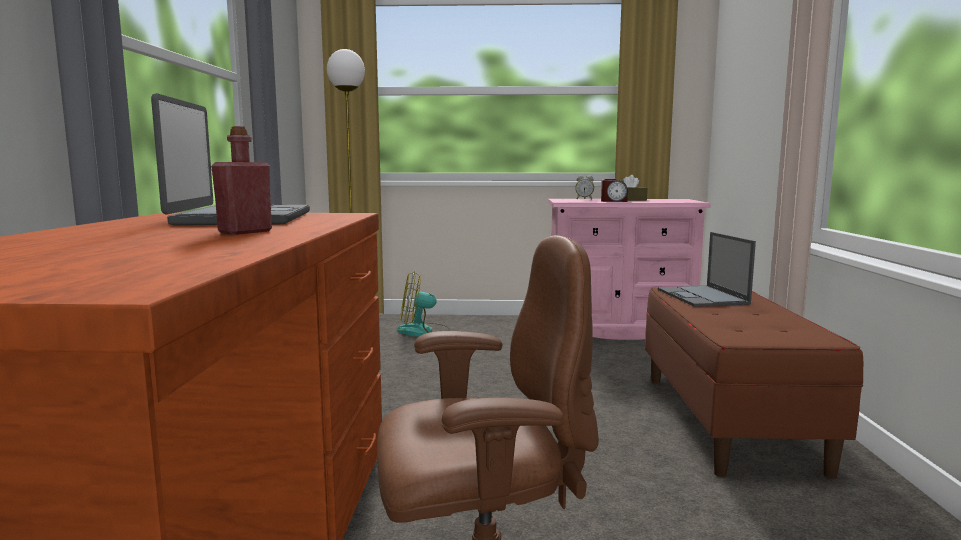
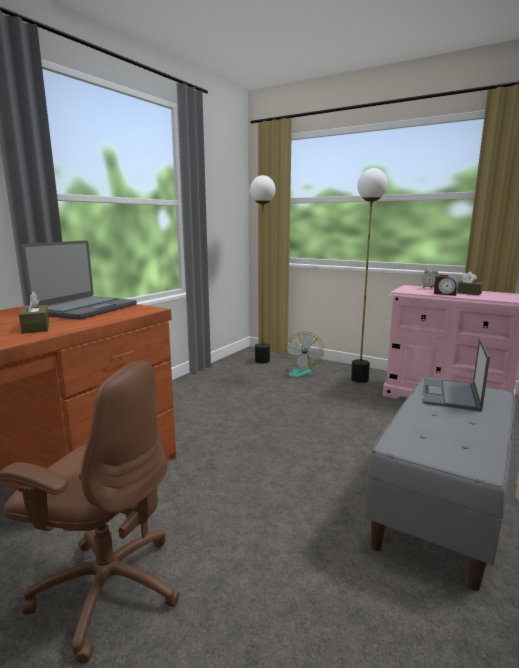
camera: 30 degrees right, 5 degrees up
(245, 232) = (36, 327): red bottle -> brown tissue box
(423, 331) = (300, 371): fan -> fan turned 105 degrees counterclockwise
(506, 328) = (359, 379): none -> floor lamp
(728, 421) = (442, 504): brown bench -> grey bench

